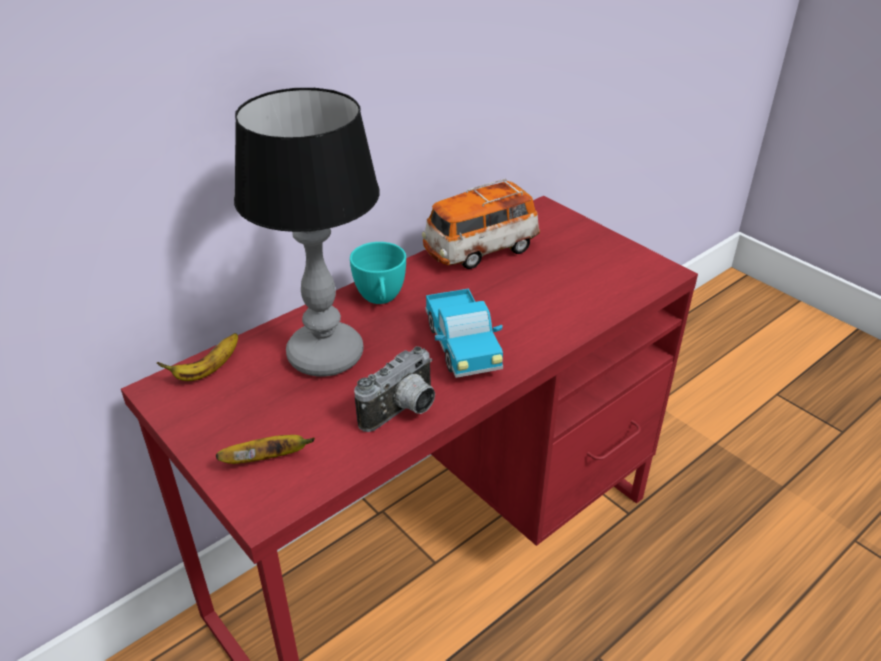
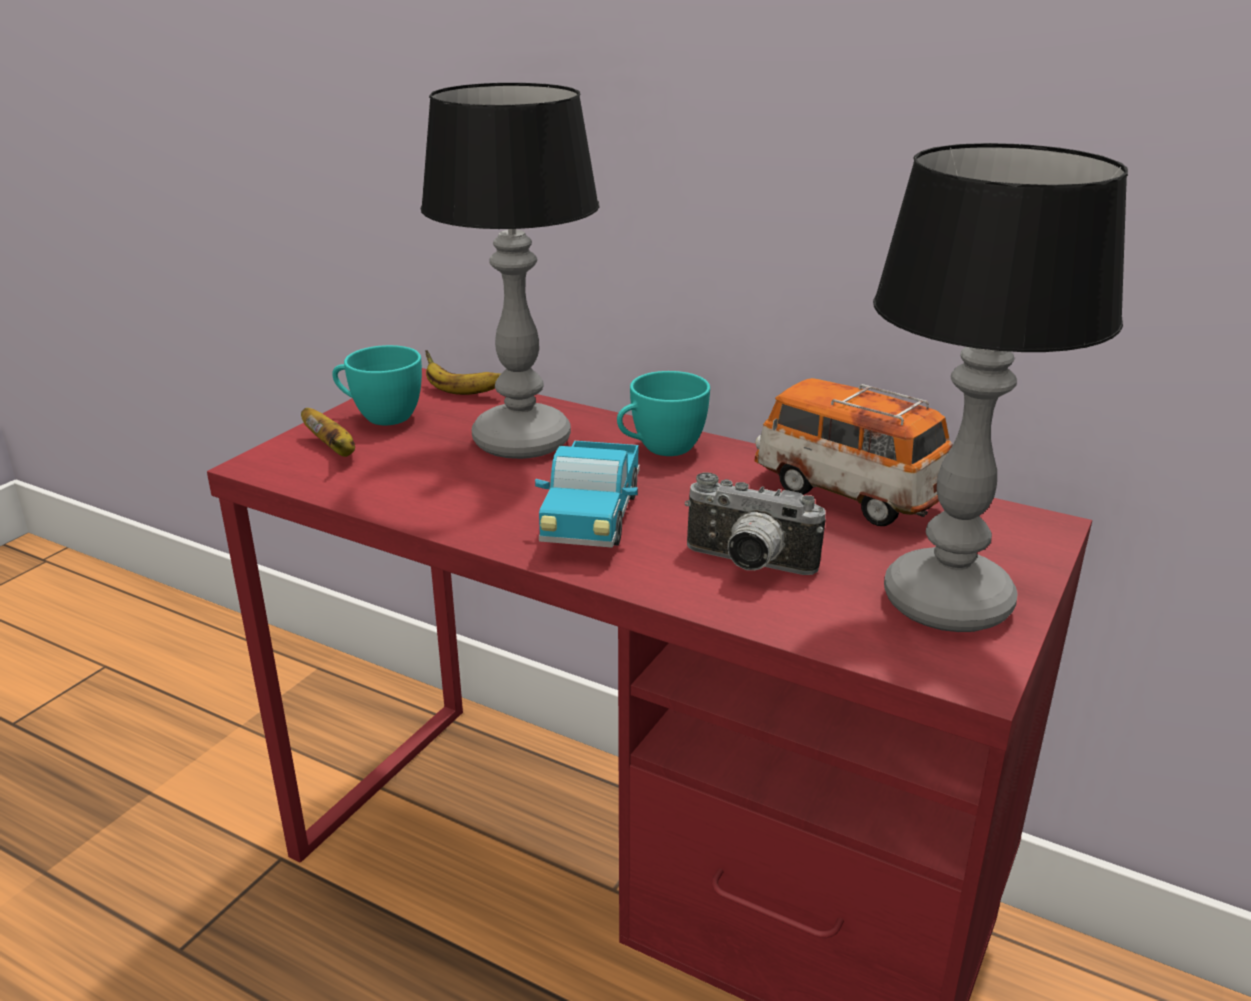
camera: 70 degrees right, 10 degrees down
(219, 423) = (380, 416): none -> turquoise cup
(403, 412) = (440, 505): camera -> camera (747, 565)
(462, 348) = (592, 520): toy truck -> toy truck turned 45 degrees counterclockwise
(602, 257) = (949, 601): none -> table lamp

